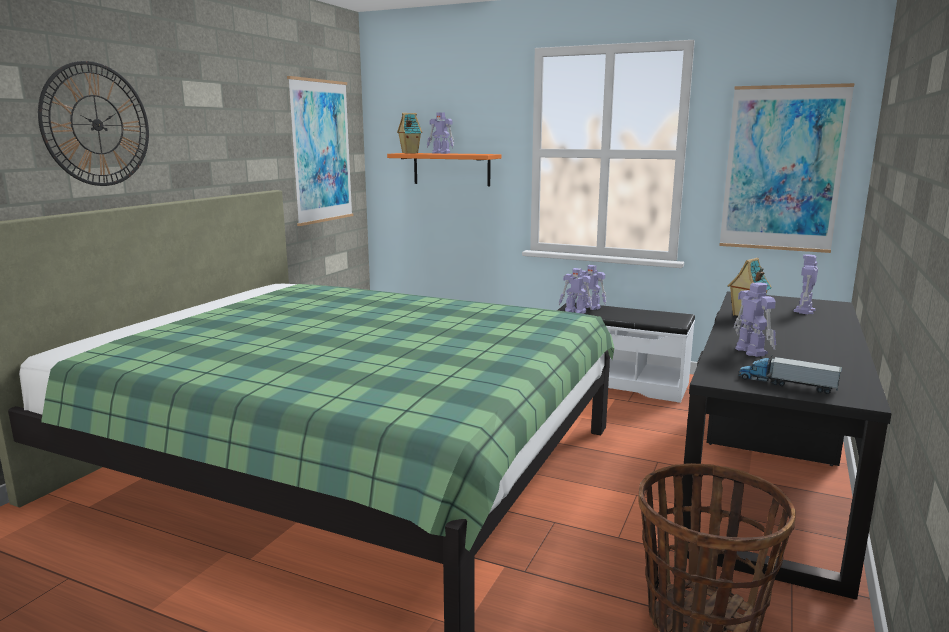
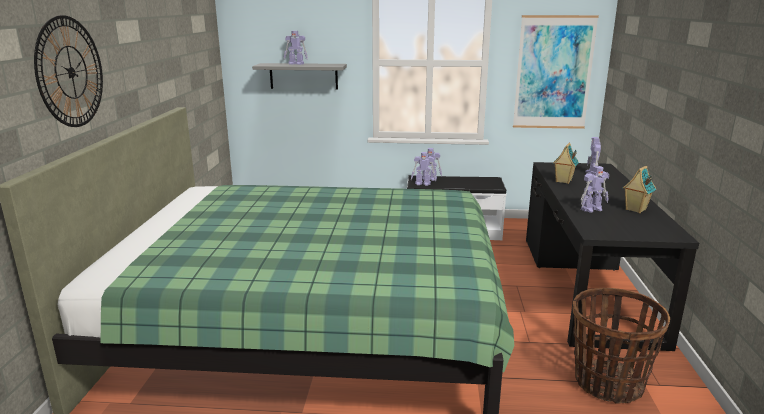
camera: 20 degrees left, 5 degrees up
(321, 151) = (199, 67): picture -> none
(409, 153) = (268, 64): toy house -> toy house (635, 210)
(451, 169) = (303, 76): orange shelf -> grey shelf
(750, 351) = (592, 209): toy robot -> toy robot turned 105 degrees clockwise
(786, 384) = (633, 231): toy truck -> none

